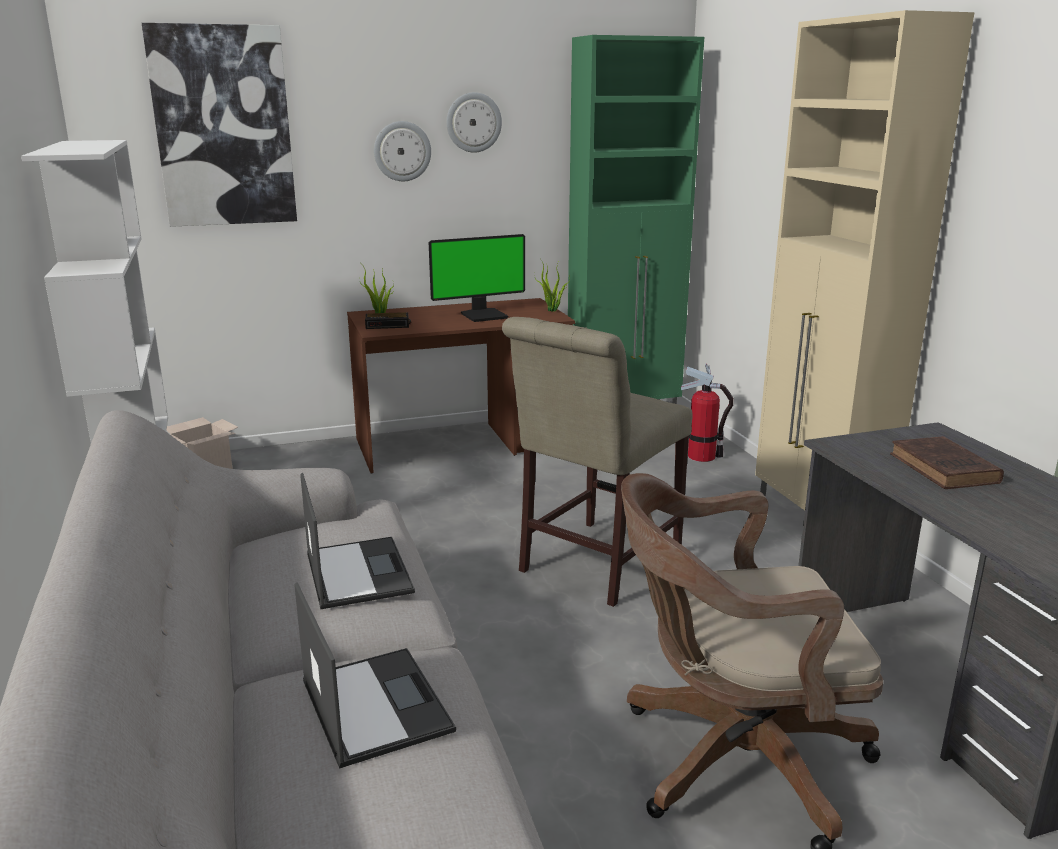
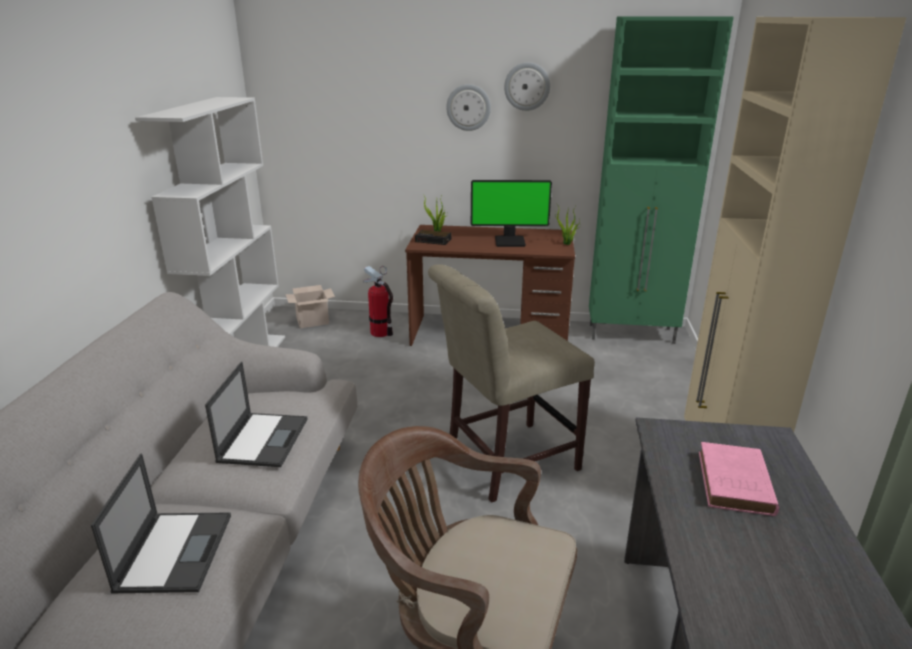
camera: 25 degrees right, 5 degrees up
(223, 127) = (341, 85): picture -> none
(702, 456) = (669, 384): fire extinguisher -> fire extinguisher (380, 332)
(945, 469) = (735, 484): brown book -> pink book

